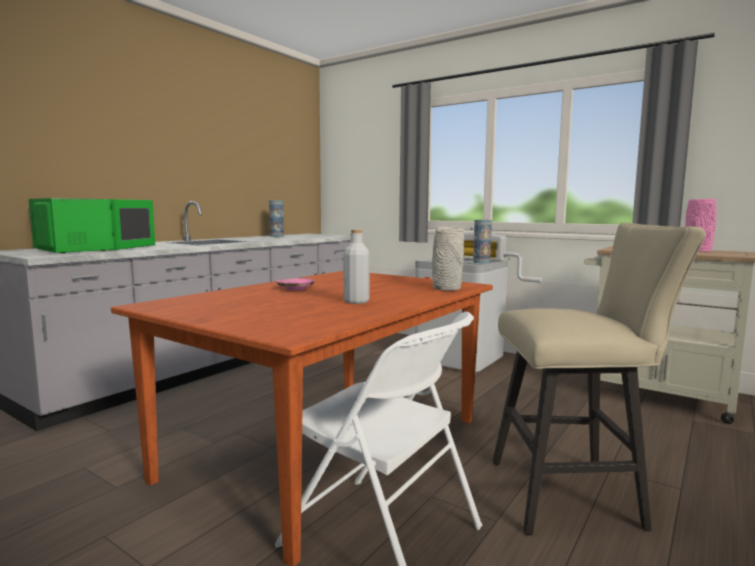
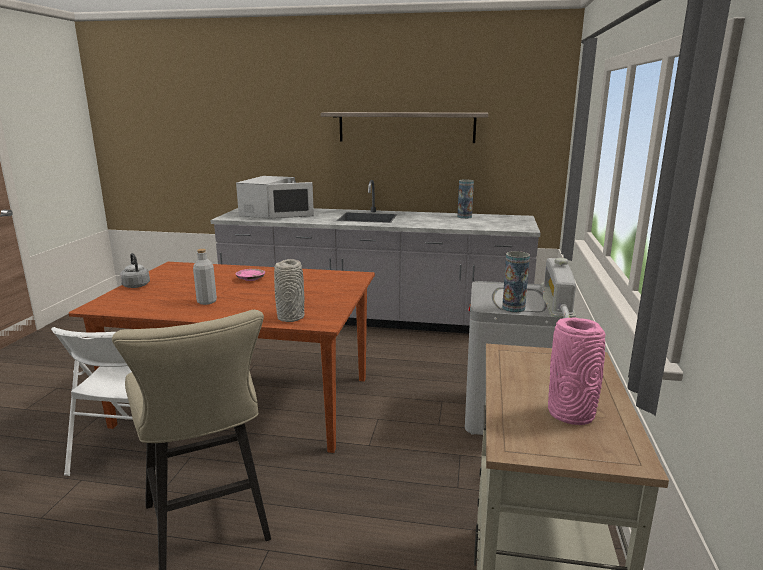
camera: 65 degrees right, 10 degrees up
(80, 249) = (270, 213): green microwave -> white microwave
(206, 146) = (406, 127): none -> shelf
(215, 319) = (136, 285): none -> grey kettle

